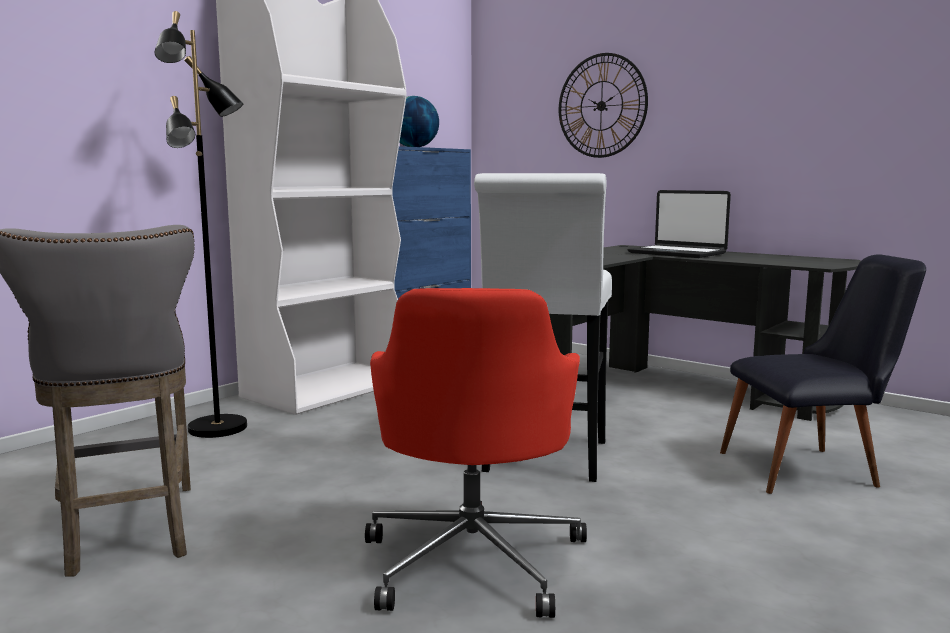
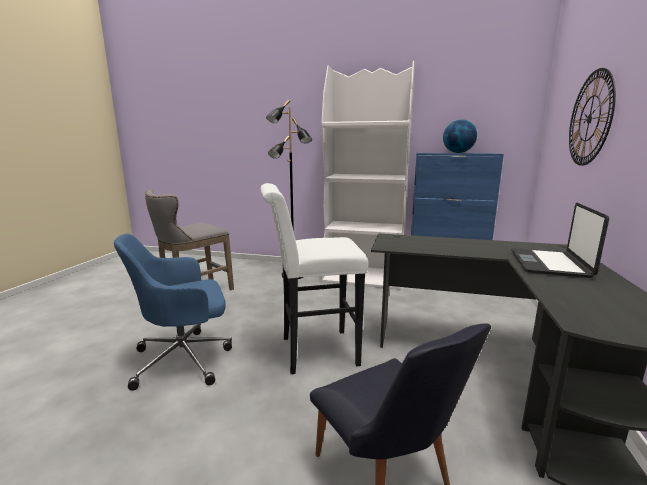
camera: 65 degrees right, 5 degrees up
(474, 559) = (185, 359): red office chair -> blue office chair

